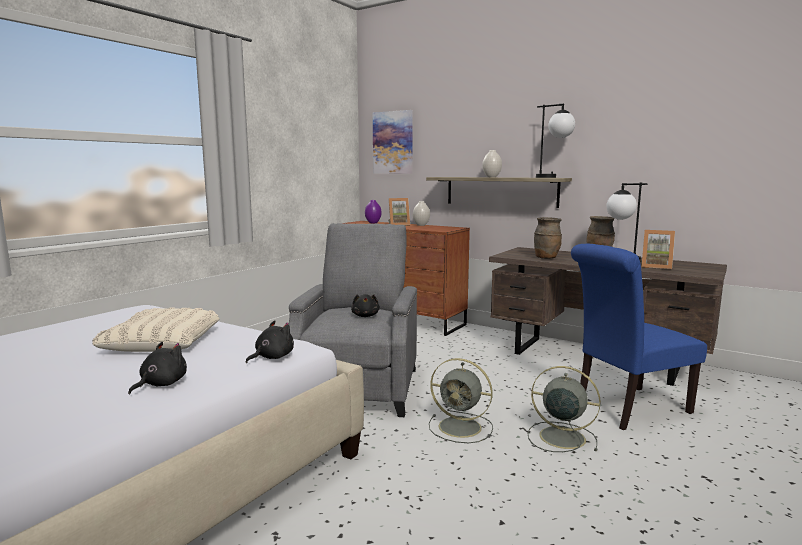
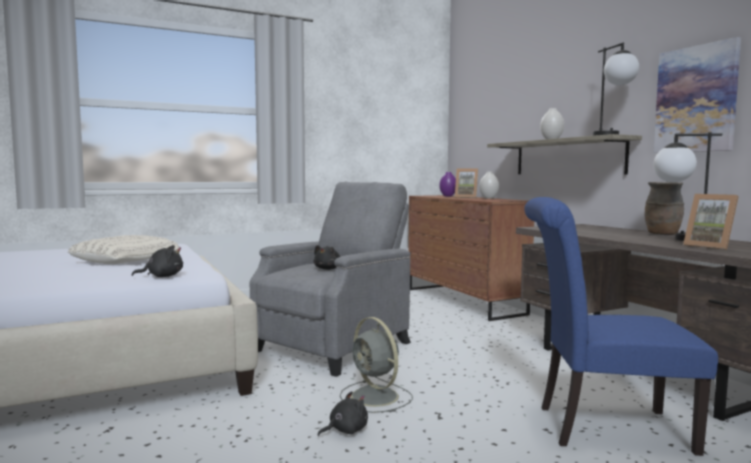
camera: 30 degrees right, 5 degrees down
(161, 384) = (59, 279): black plush toy -> black plush toy (345, 430)
(393, 142) = (474, 111): picture -> picture (696, 99)
(546, 258) = (581, 232): brown vase -> none
(560, 437) = (467, 431): grey fan -> none

